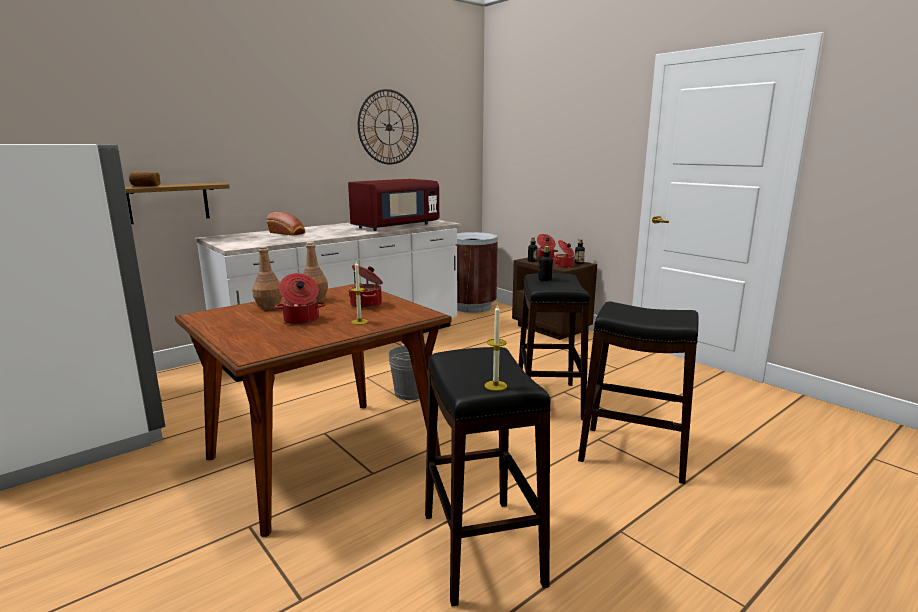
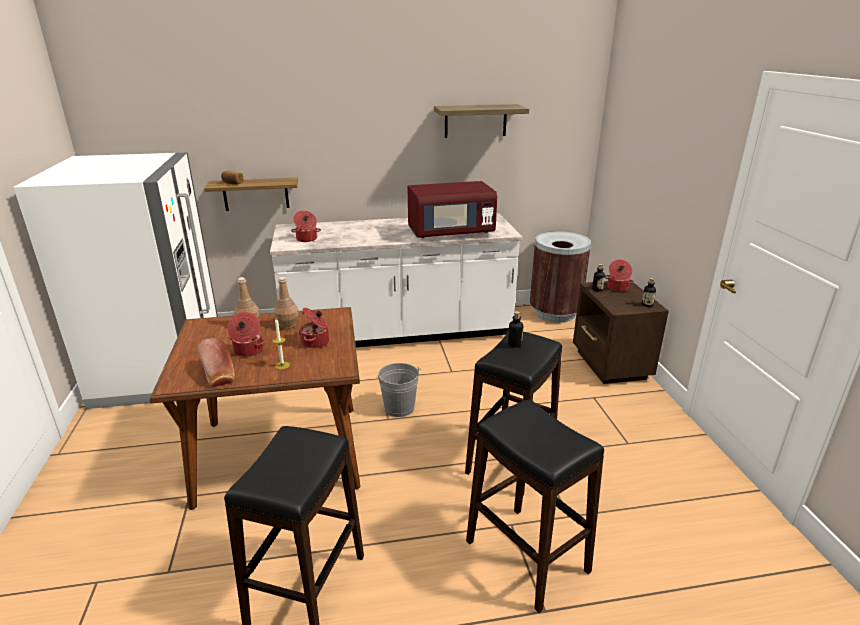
camera: 30 degrees right, 10 degrees up
(288, 233) = (347, 229): bread -> bread (218, 374)
(389, 127) = (475, 121): wall clock -> shelf
(495, 385) = (267, 487): candle -> none
(564, 266) = (622, 306): cooking pot -> cooking pot (306, 239)

